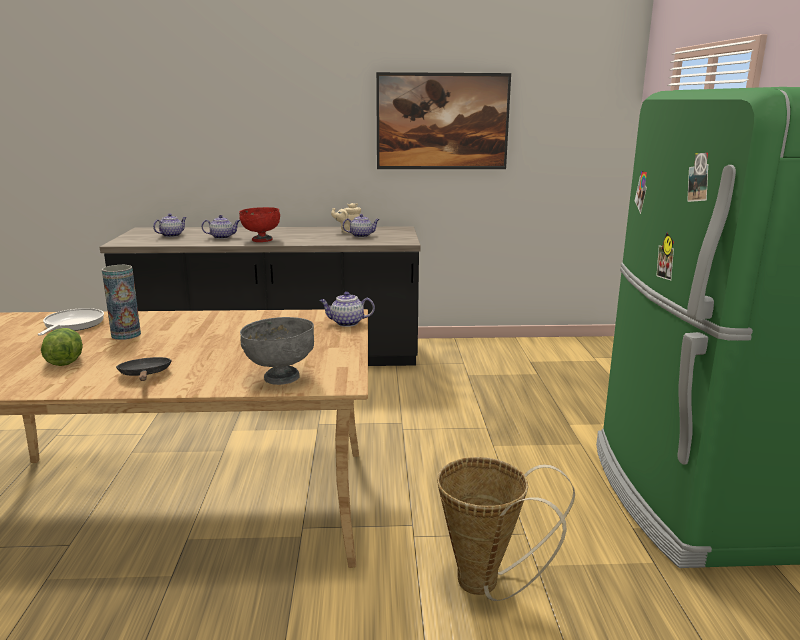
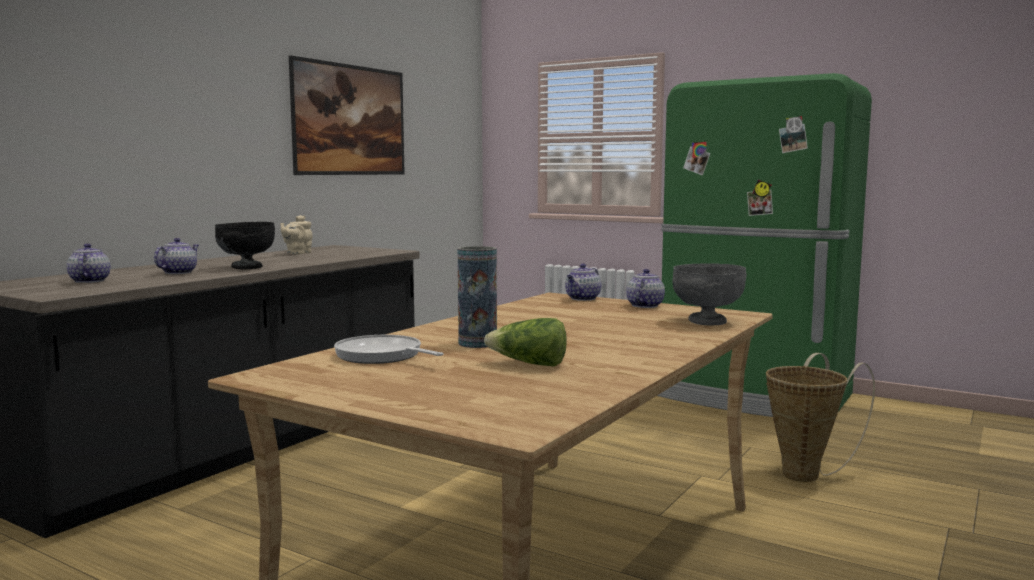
camera: 55 degrees left, 10 degrees down
(145, 375) = (640, 347): black frying pan -> none
(261, 240) = (246, 267): red bowl -> black bowl
(361, 236) = (331, 253): teapot -> teapot (644, 305)

